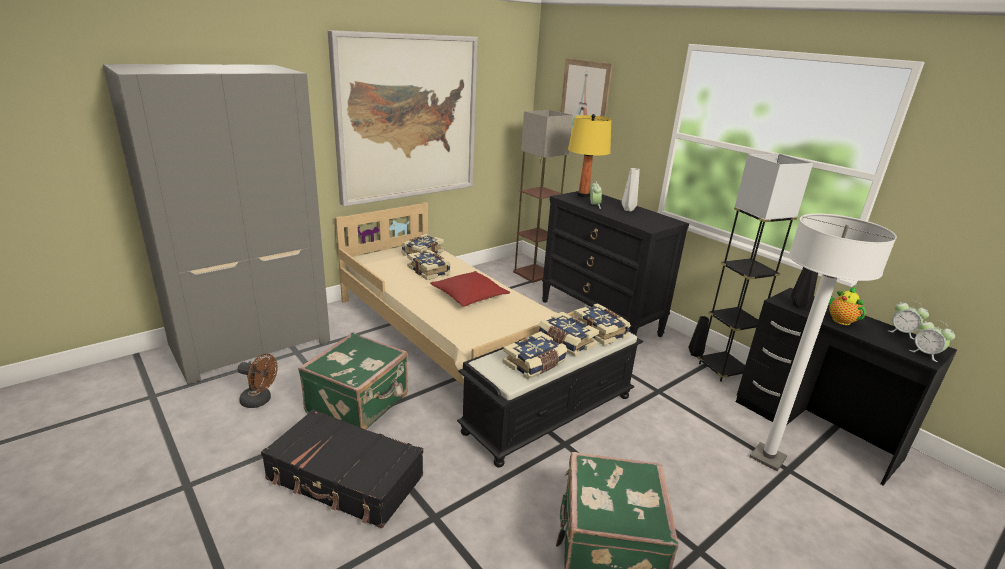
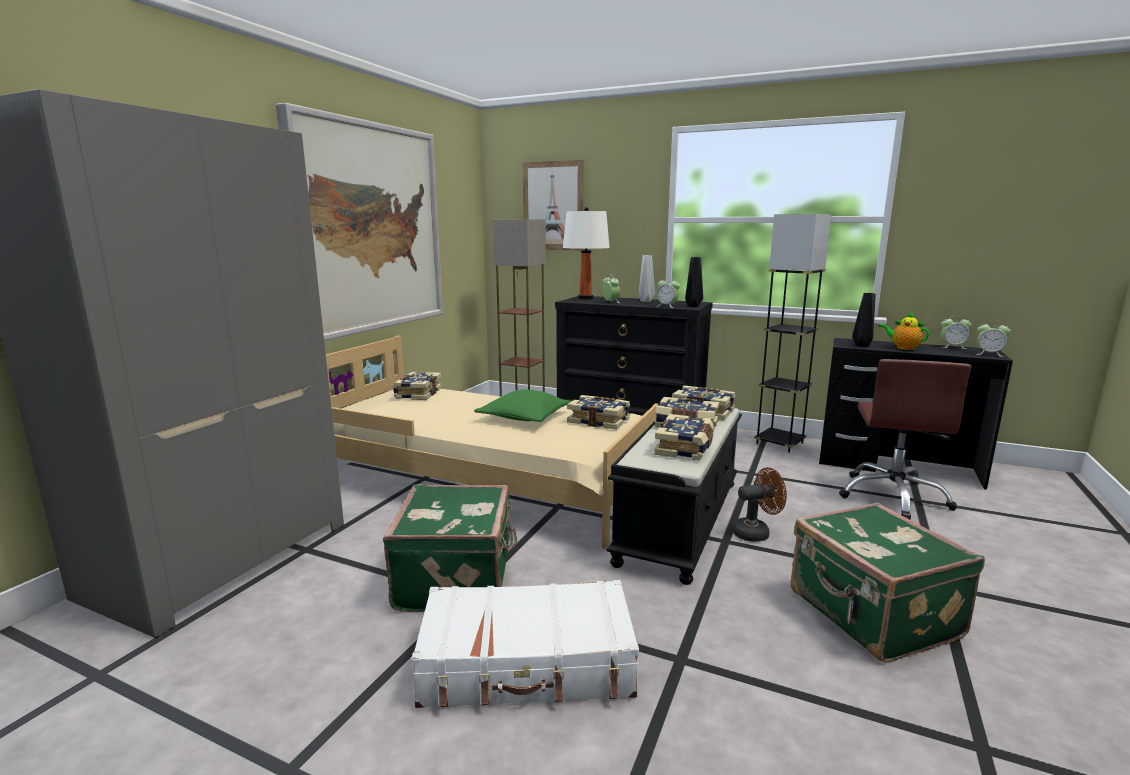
camera: 25 degrees left, 10 degrees down
(260, 401) = (305, 619): brown fan -> brown fan (756, 533)
(345, 479) = (528, 663): black suitcase -> white suitcase
(429, 271) = (448, 406): book -> book (599, 421)
(469, 296) = (524, 417): red pillow -> green pillow
(583, 195) = (585, 298): yellow table lamp -> white table lamp
(633, 222) = (667, 306): none -> alarm clock
(696, 355) = (746, 438): black vase -> black vase (694, 306)
(767, 458) = (893, 496): white floor lamp -> brown office chair

